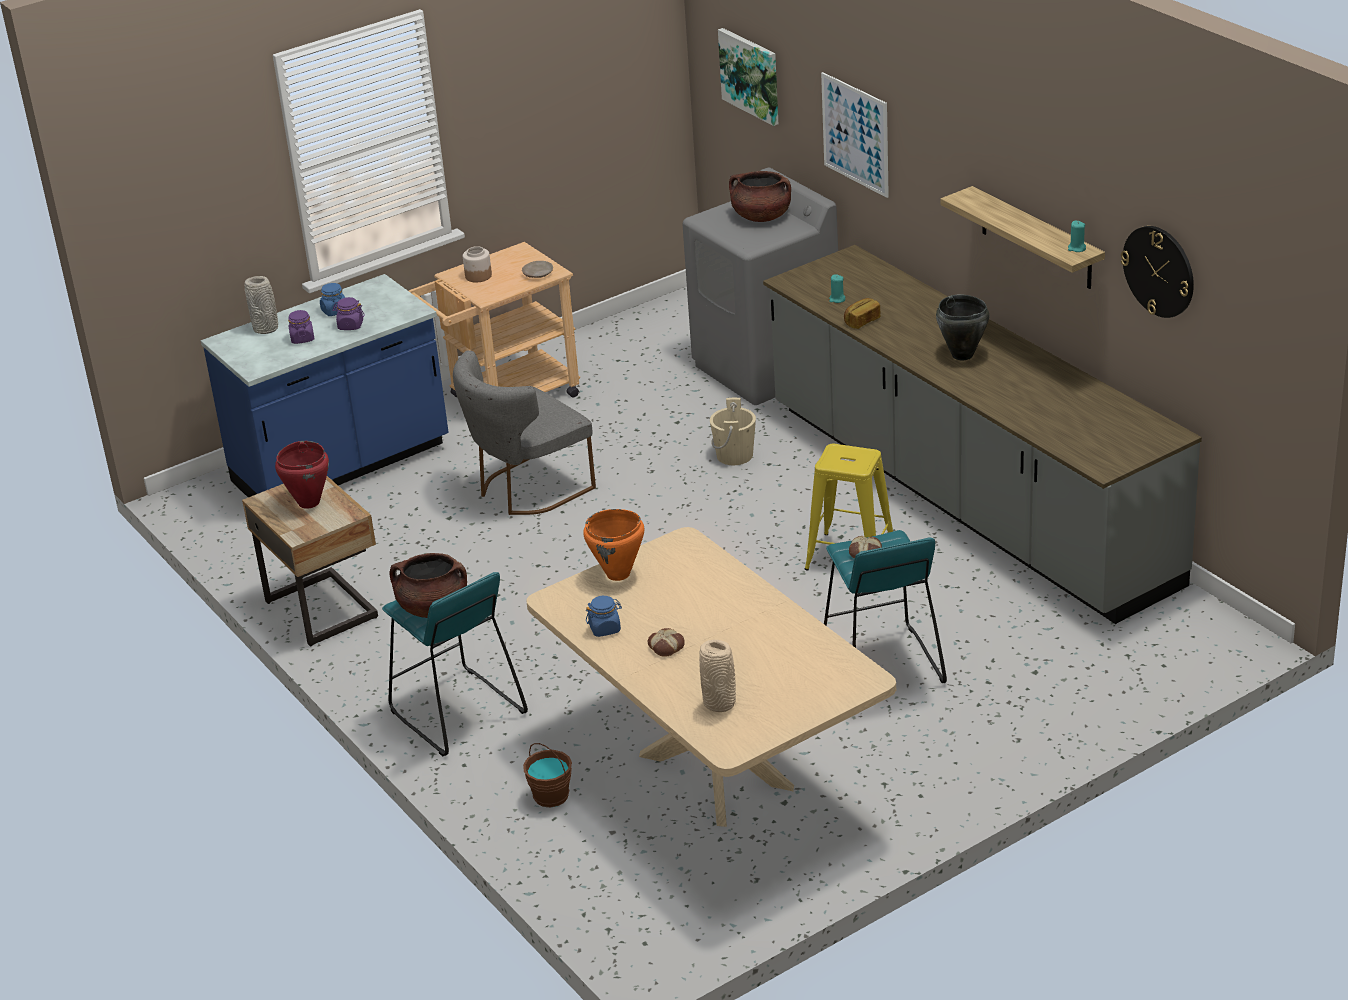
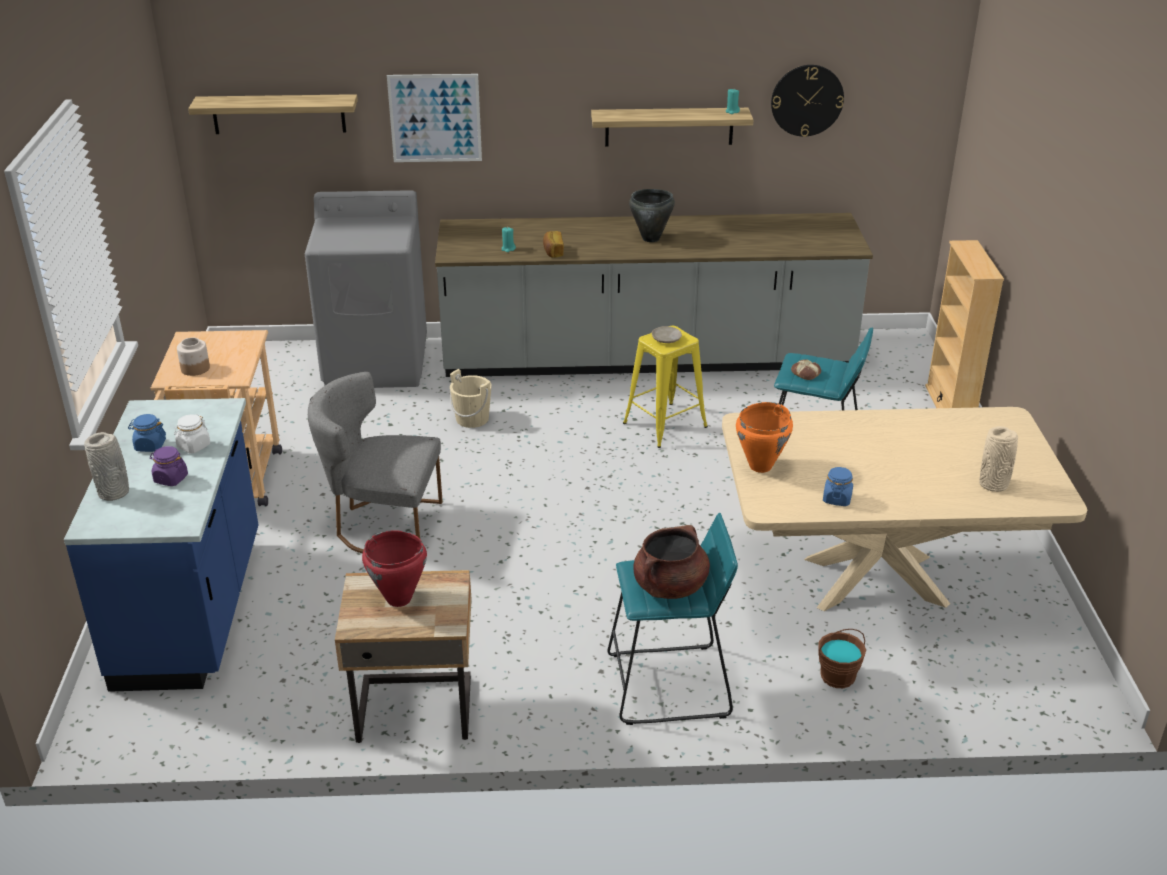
camera: 60 degrees left, 0 degrees up
(350, 325) = (193, 446): purple jar -> white jar
(527, 490) = (382, 525): grey chair -> grey chair turned 105 degrees clockwise
(537, 274) = (243, 343): beige plate -> beige plate (666, 339)
(666, 646) = (890, 480): bread -> none
(751, 75) = (278, 114): picture -> shelf
(761, 217) = (360, 226): brown cooking pot -> none
(1114, 715) = (949, 407): none -> beige bookcase

